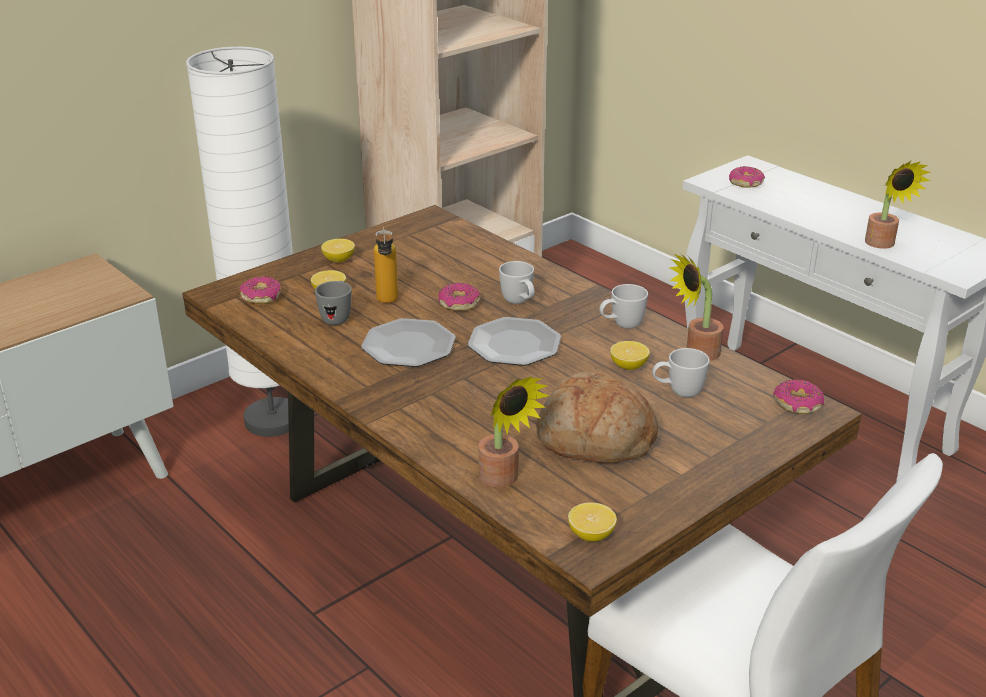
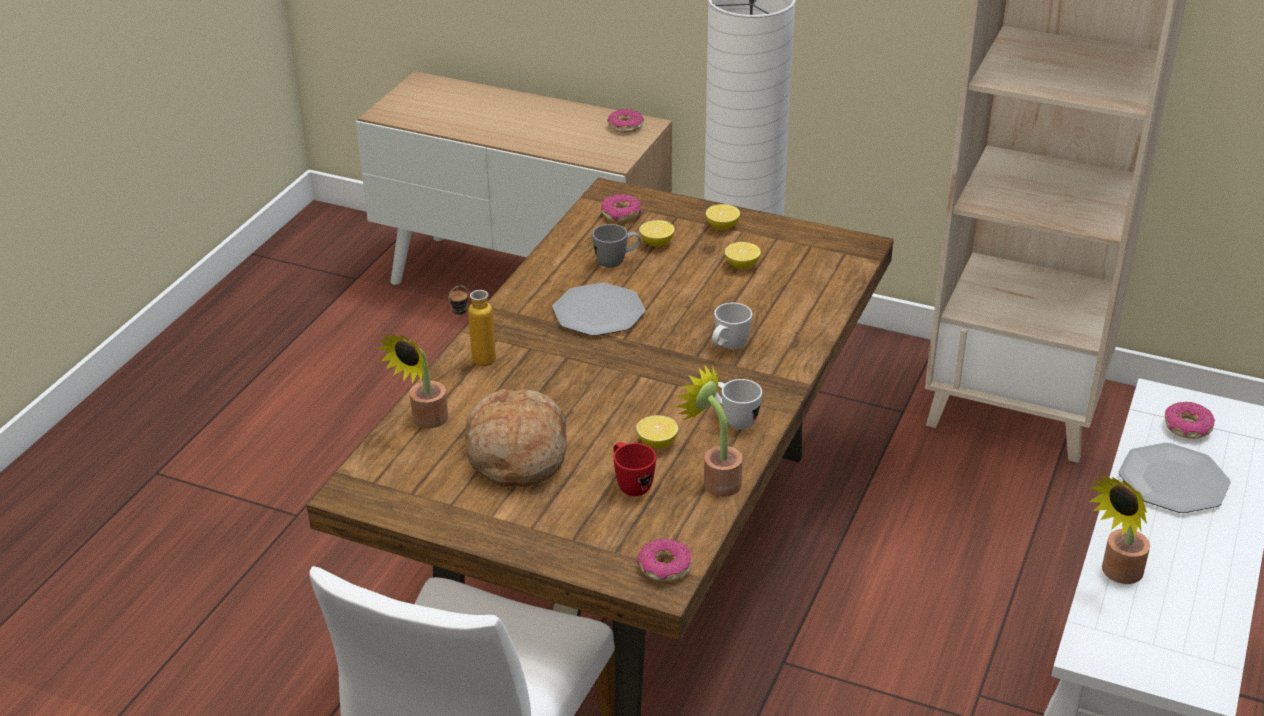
camera: 65 degrees right, 5 degrees up
(387, 303) = (664, 278): bottle -> bottle (475, 363)
(458, 304) = (696, 315): donut -> donut (625, 126)
(514, 344) = (646, 367): plate -> plate (1173, 481)
(591, 535) = (374, 487): lemon -> lemon (742, 265)
(678, 392) = (630, 484): white mug -> red mug

